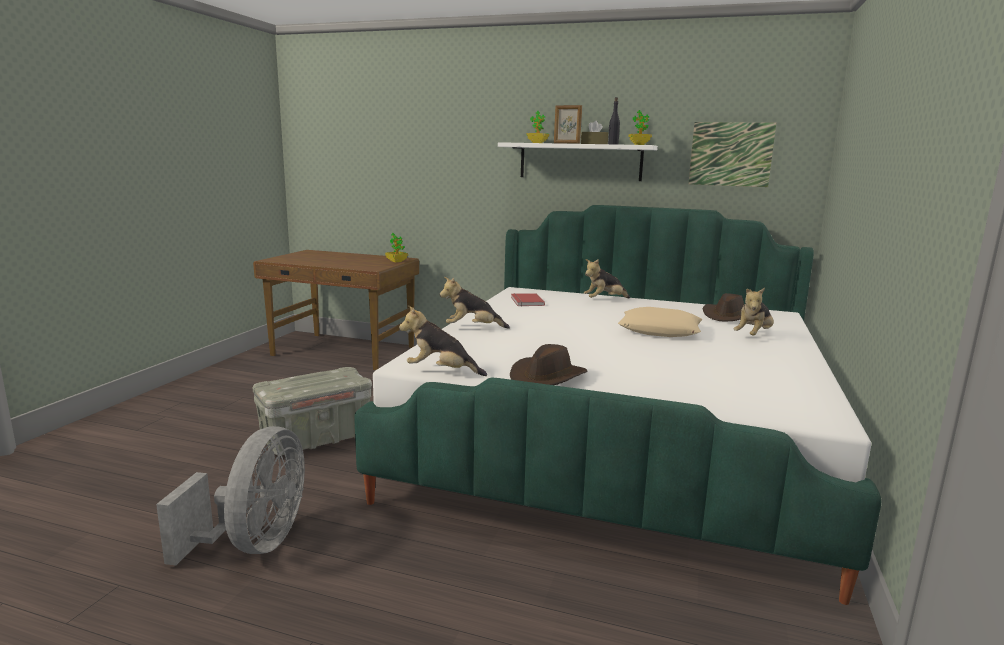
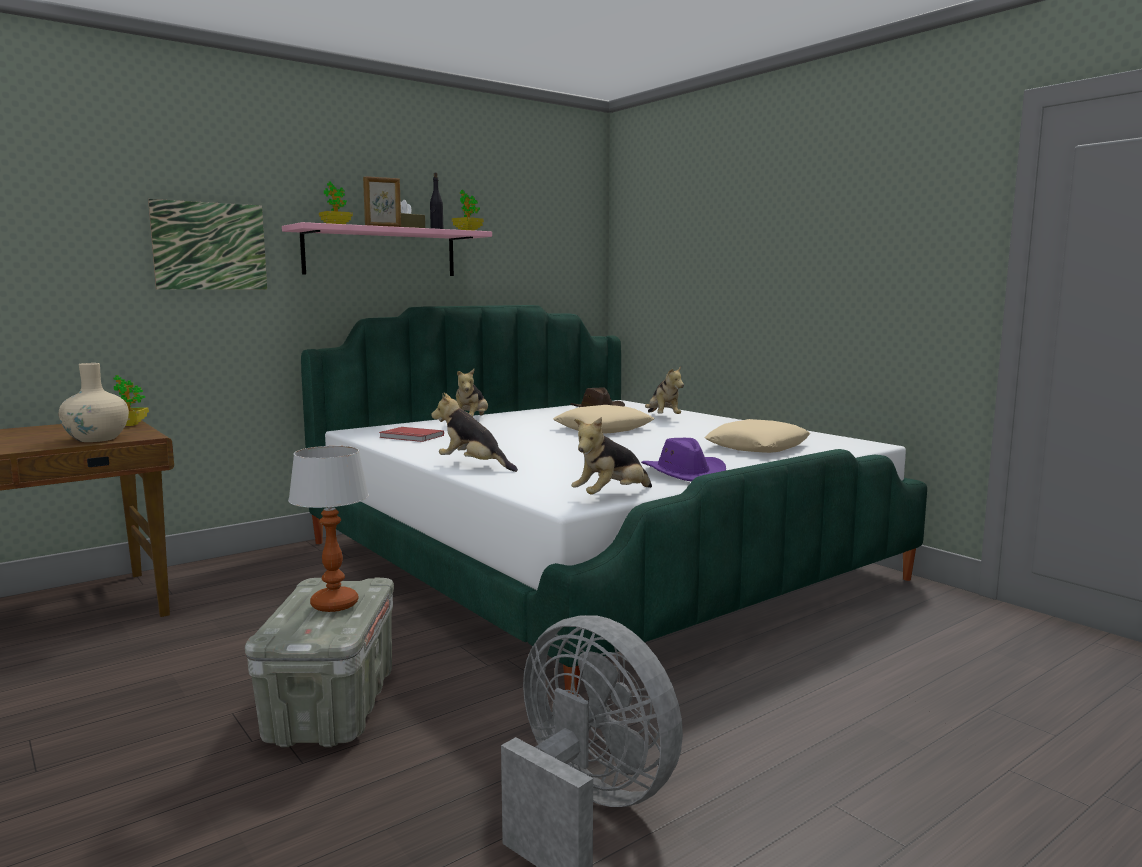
camera: 55 degrees left, 5 degrees down
(316, 382) = (334, 604): none -> table lamp
(357, 266) = (97, 439): none -> beige vase
(472, 328) = (473, 466): plush toy -> plush toy turned 90 degrees clockwise
(547, 377) = (684, 473): brown hat -> purple hat
(580, 162) = (381, 252): white shelf -> pink shelf
(704, 382) = (757, 446): none -> beige pillow
(731, 154) = (533, 244): picture -> picture (210, 246)

